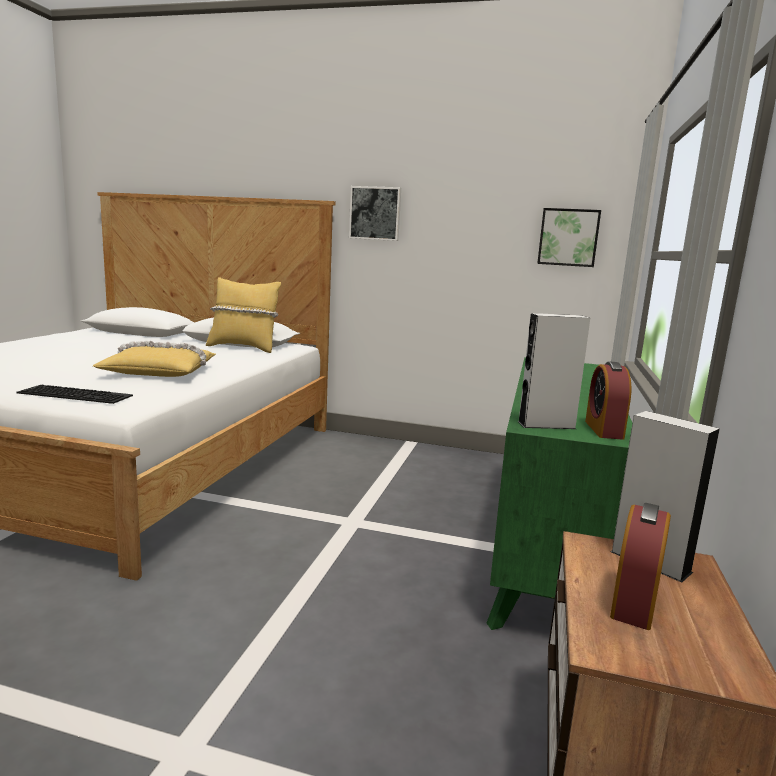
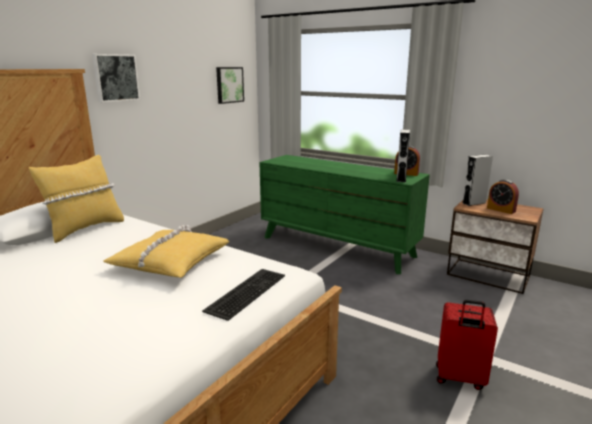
camera: 70 degrees left, 5 degrees up
(115, 708) = (459, 378): none -> red suitcase

